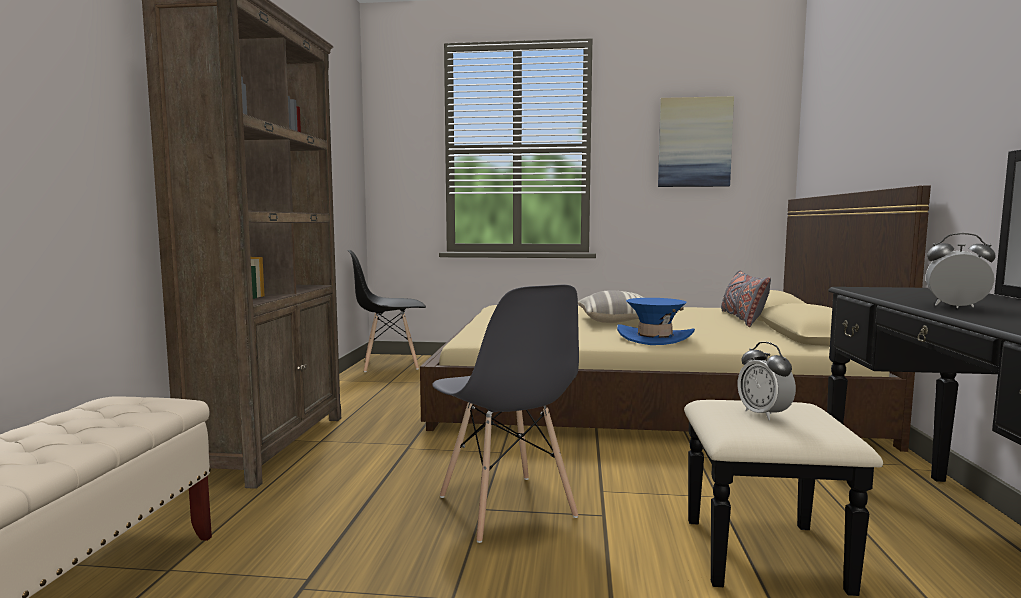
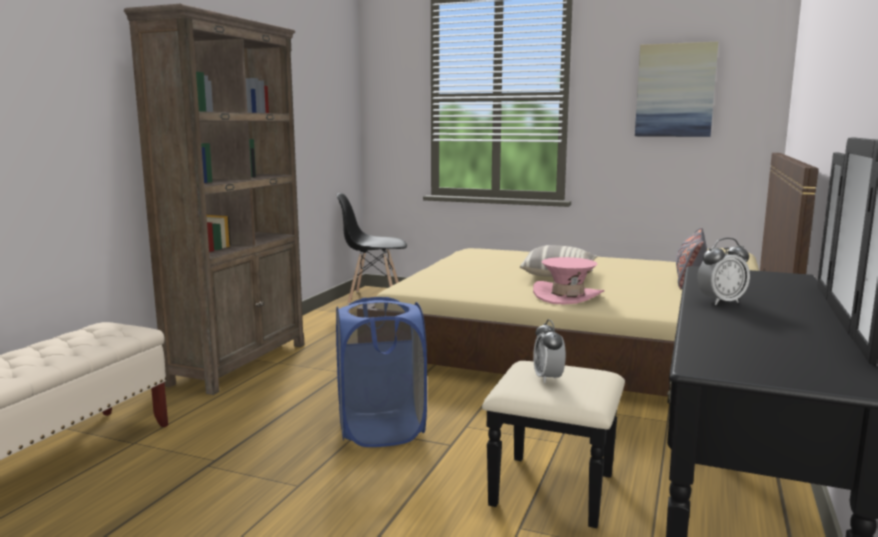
camera: 15 degrees right, 5 degrees up
(506, 507) = (381, 430): grey chair -> blue laundry basket
(654, 338) = (567, 296): blue hat -> pink hat
(955, 307) = (721, 302): alarm clock -> alarm clock turned 120 degrees clockwise

